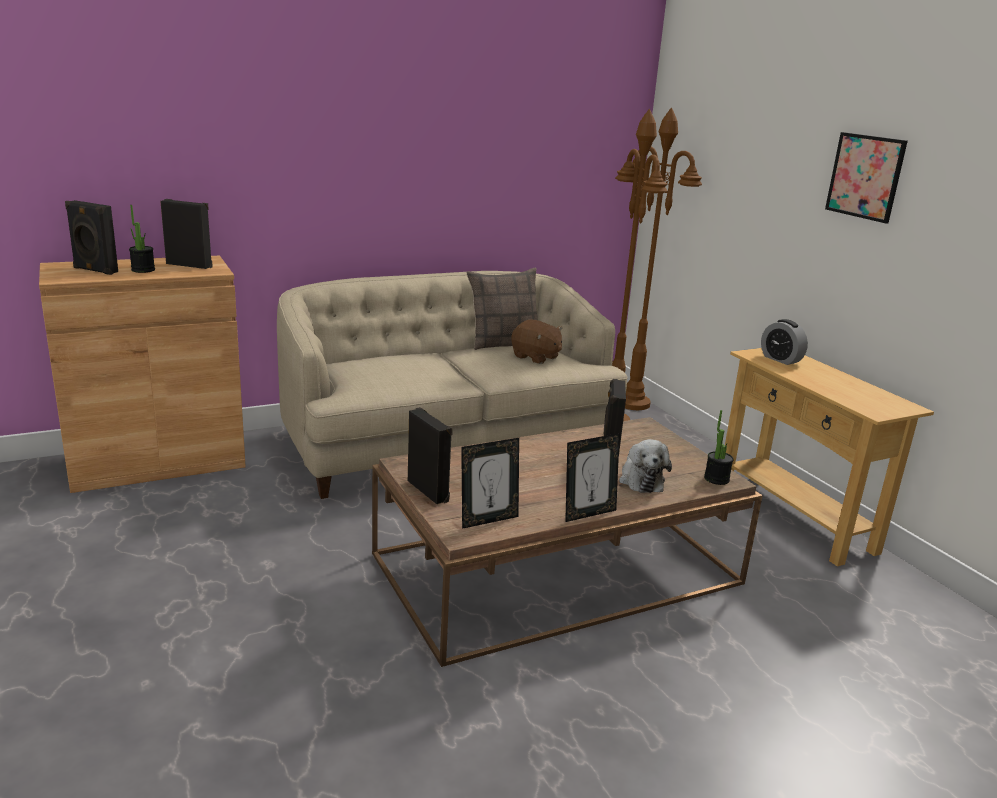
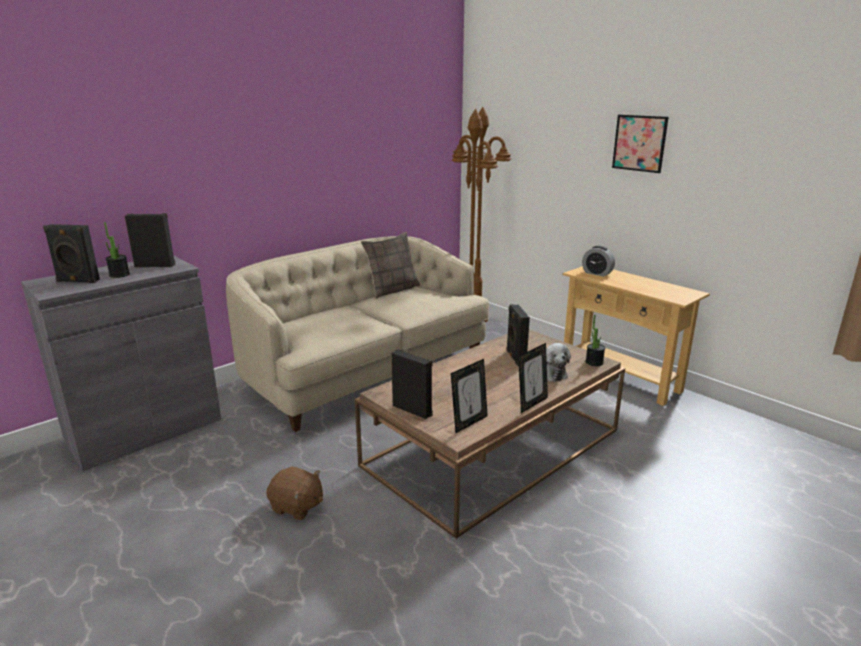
camera: 15 degrees left, 0 degrees up
(157, 462) = (145, 430): brown cabinet -> grey cabinet
(535, 357) = (423, 297): brown plush toy -> brown plush toy (297, 507)

